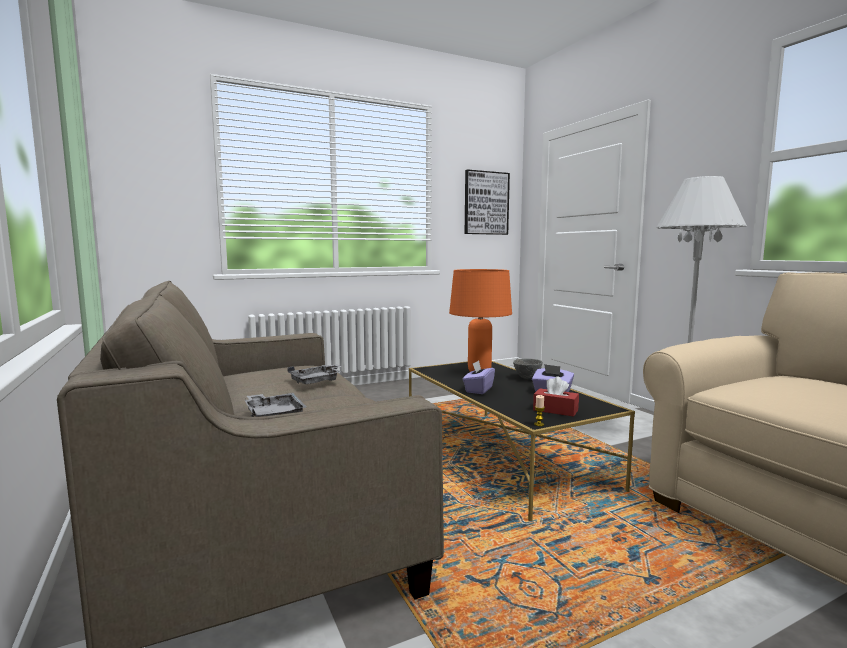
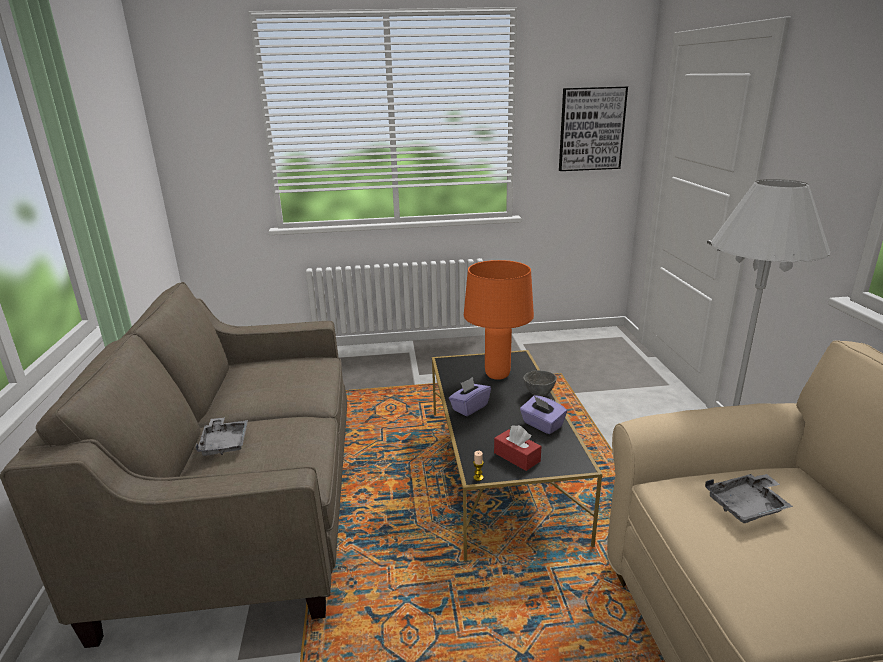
camera: 20 degrees right, 15 degrees up
(317, 381) = (296, 393): grey tray -> grey tray (747, 506)

